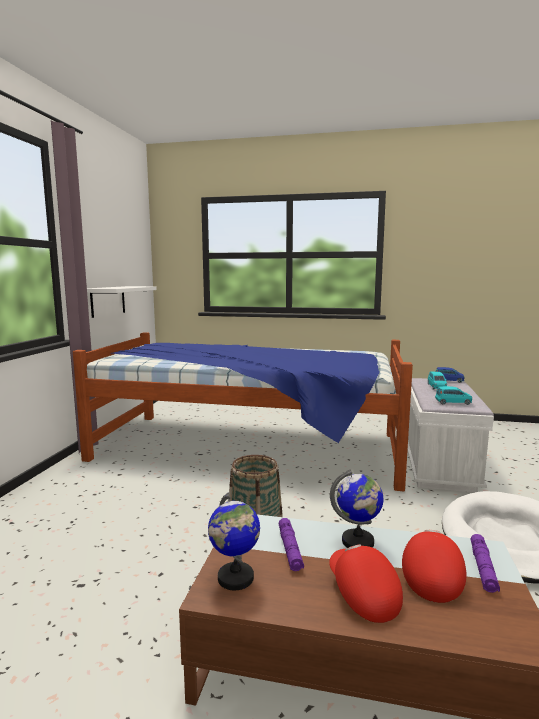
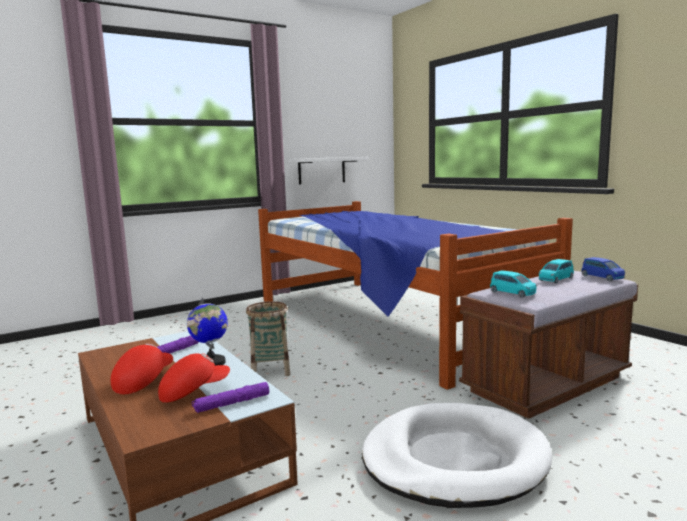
camera: 45 degrees right, 0 degrees up
(235, 578) = (121, 352): globe -> none
(438, 465) = (546, 384): white bench -> brown bench

